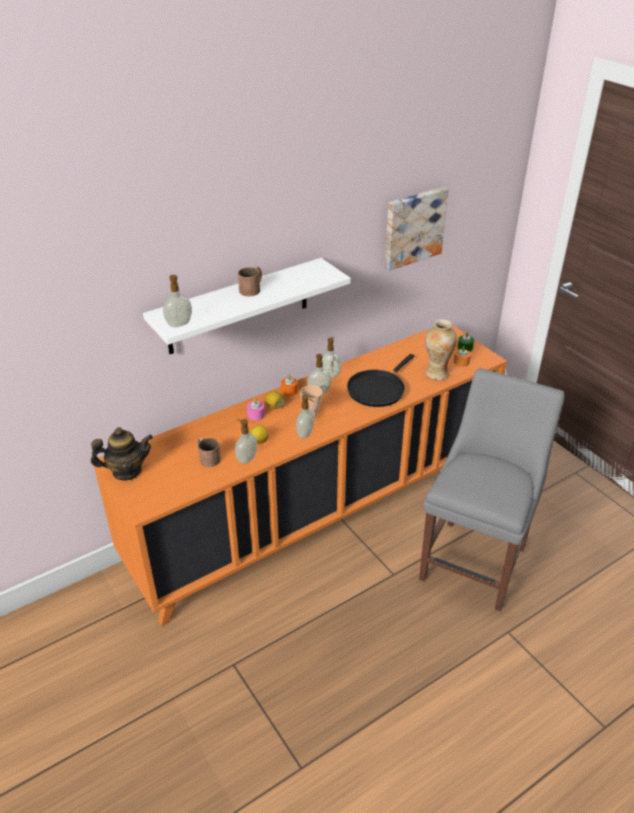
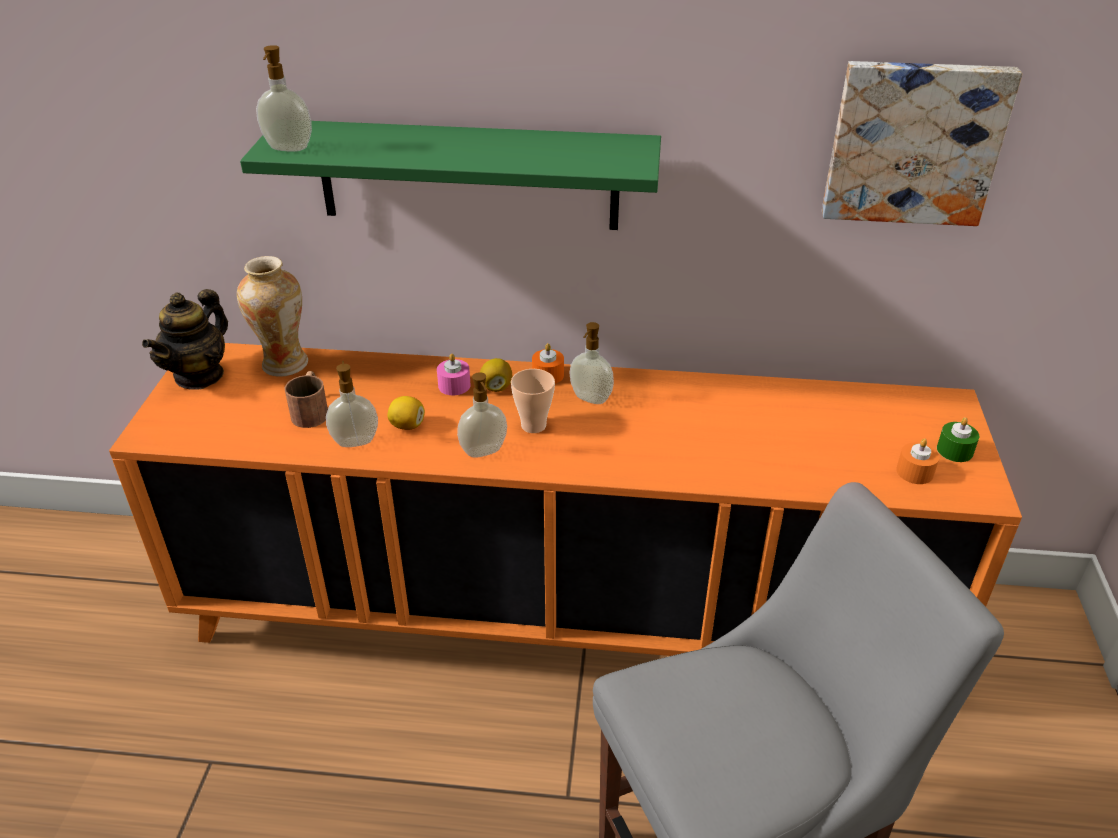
camera: 40 degrees right, 0 degrees up
(126, 471) = (199, 375): teapot -> teapot turned 90 degrees clockwise
(238, 306) = (468, 175): white shelf -> green shelf
(252, 288) = (473, 140): brown mug -> none
(330, 374) = (643, 381): soap dispenser -> none
(378, 389) = (692, 442): black frying pan -> none
(437, 373) = (838, 468): vase -> vase (284, 364)

